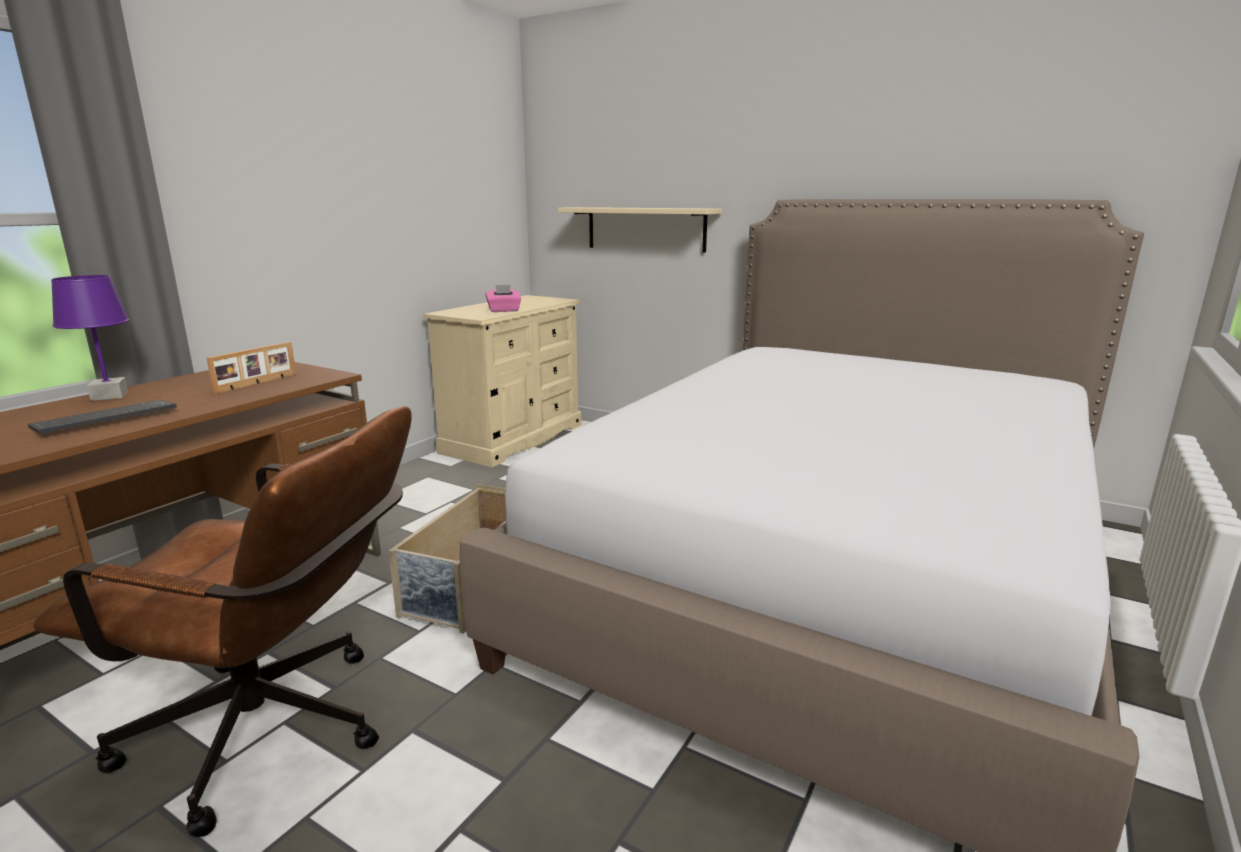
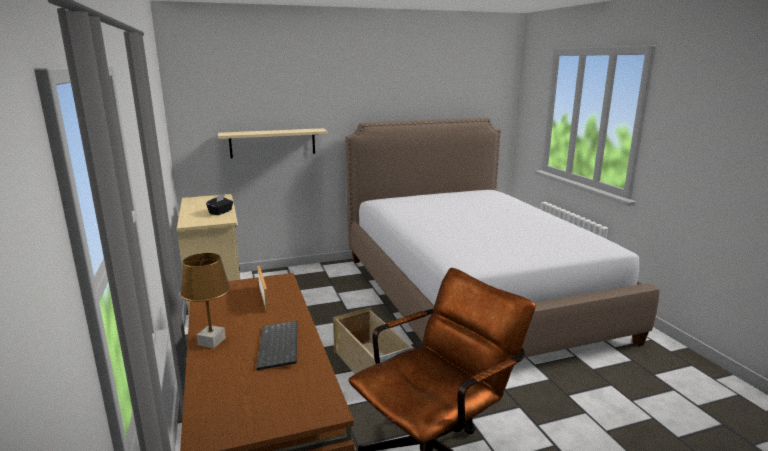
camera: 50 degrees left, 0 degrees up
(109, 396) = (212, 342): purple table lamp -> brown table lamp
(504, 310) = (221, 212): pink tissue box -> black tissue box

